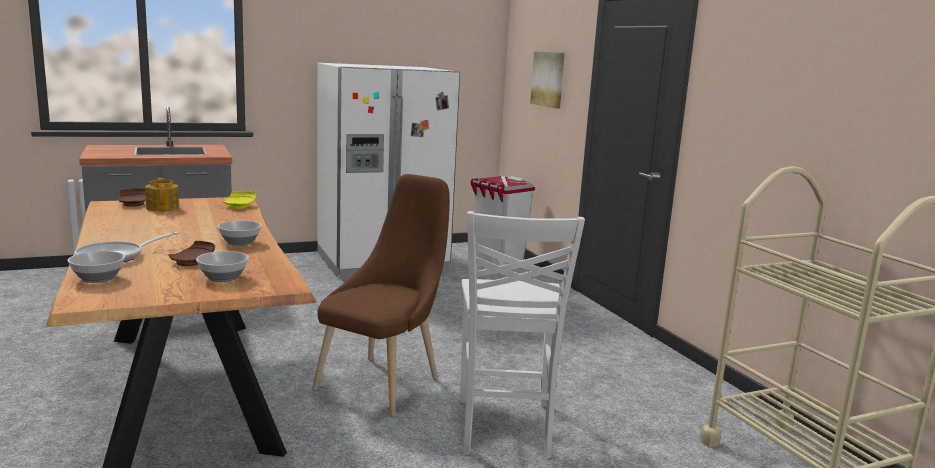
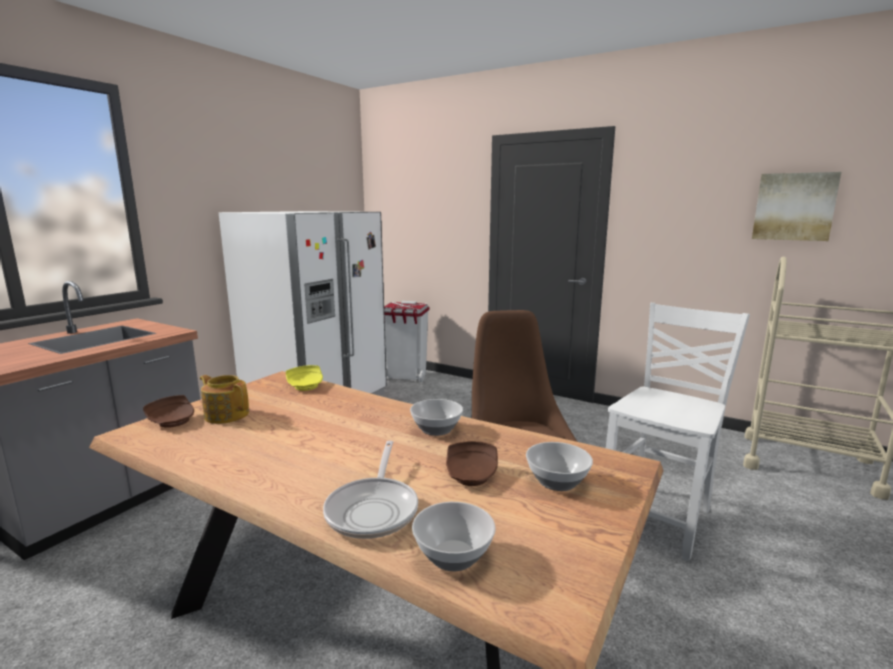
camera: 35 degrees left, 0 degrees up
(504, 429) = (659, 518): white chair -> white chair turned 105 degrees counterclockwise
(548, 79) = (430, 214): picture -> picture (794, 206)

